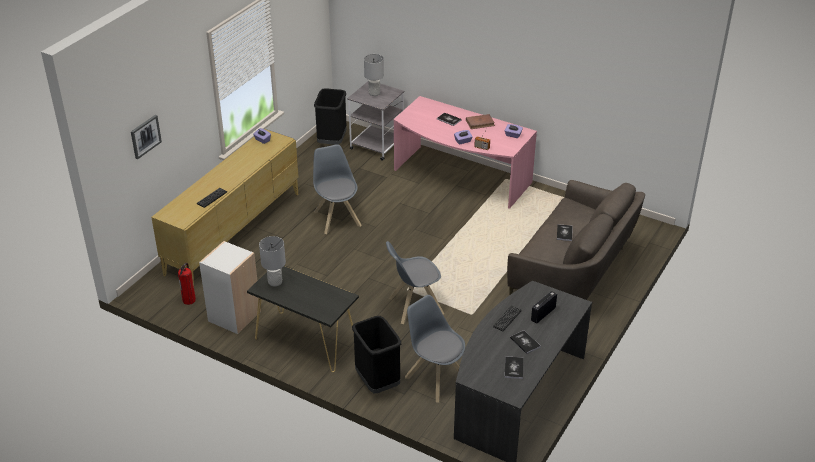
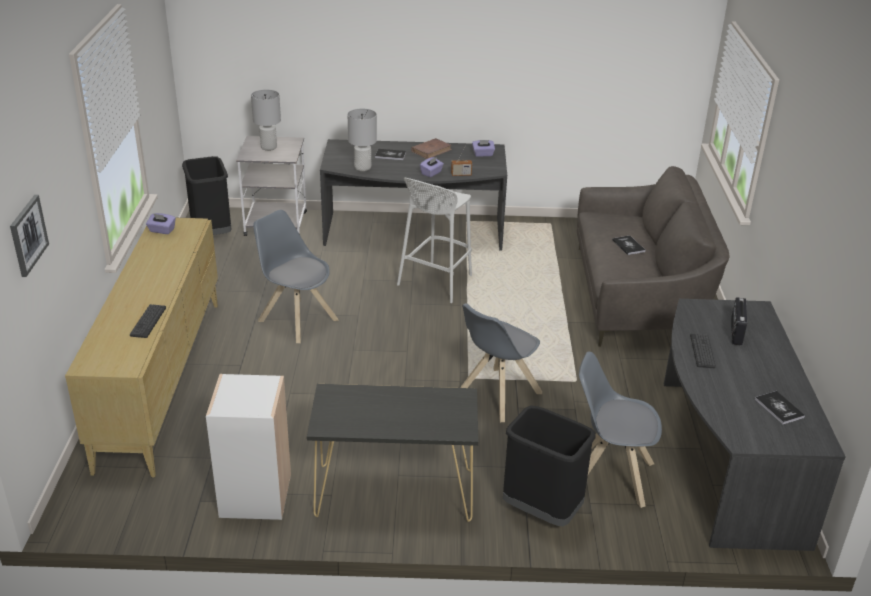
camera: 30 degrees left, 5 degrees down
(189, 300) = (162, 497): fire extinguisher -> none
(275, 283) = (341, 412): grey table lamp -> grey table lamp (362, 169)
(444, 219) = (436, 282): none -> white stool
(460, 178) = (413, 234): pink desk -> grey desk
(525, 342) = (755, 372): book -> none

